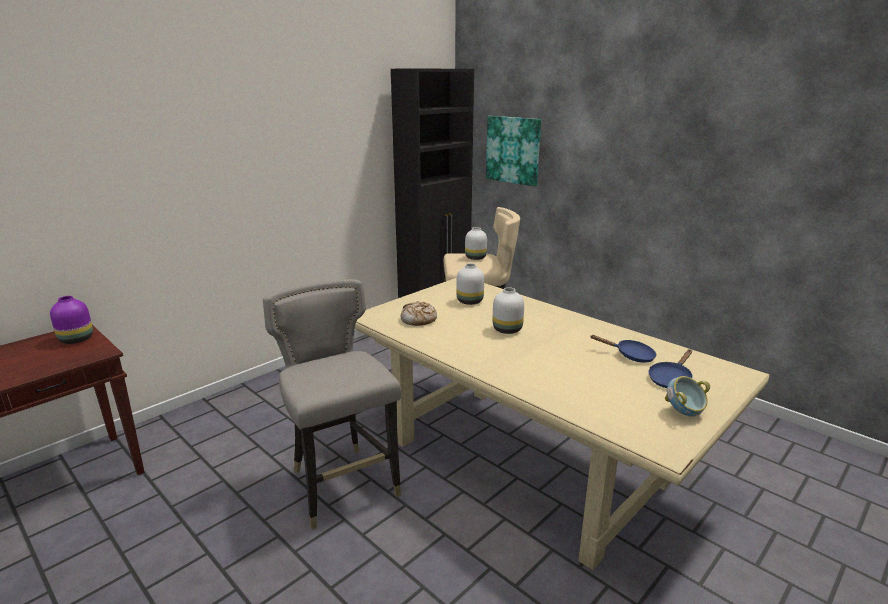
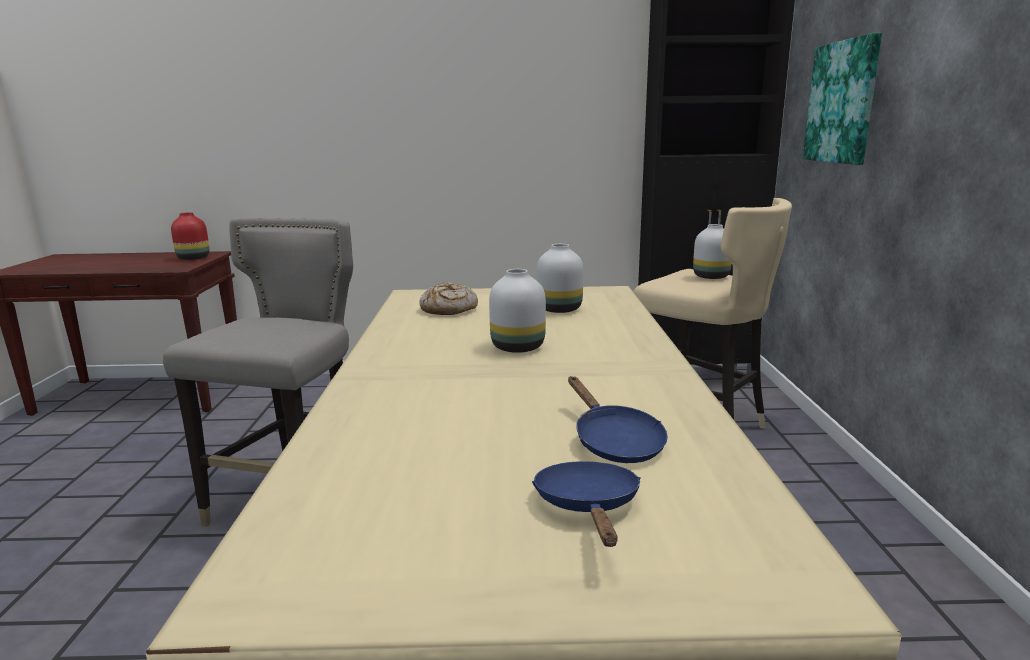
camera: 45 degrees right, 5 degrees down
(77, 339) = (194, 258): purple vase -> red vase
(671, 379) = (588, 506): blue frying pan -> blue frying pan turned 90 degrees clockwise
(683, 413) = (448, 568): bowl -> none

